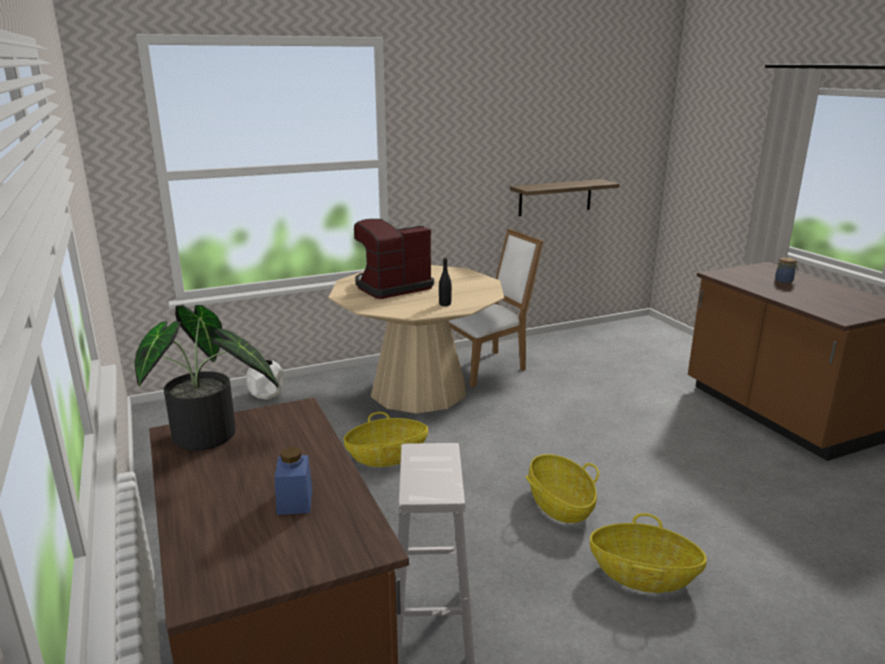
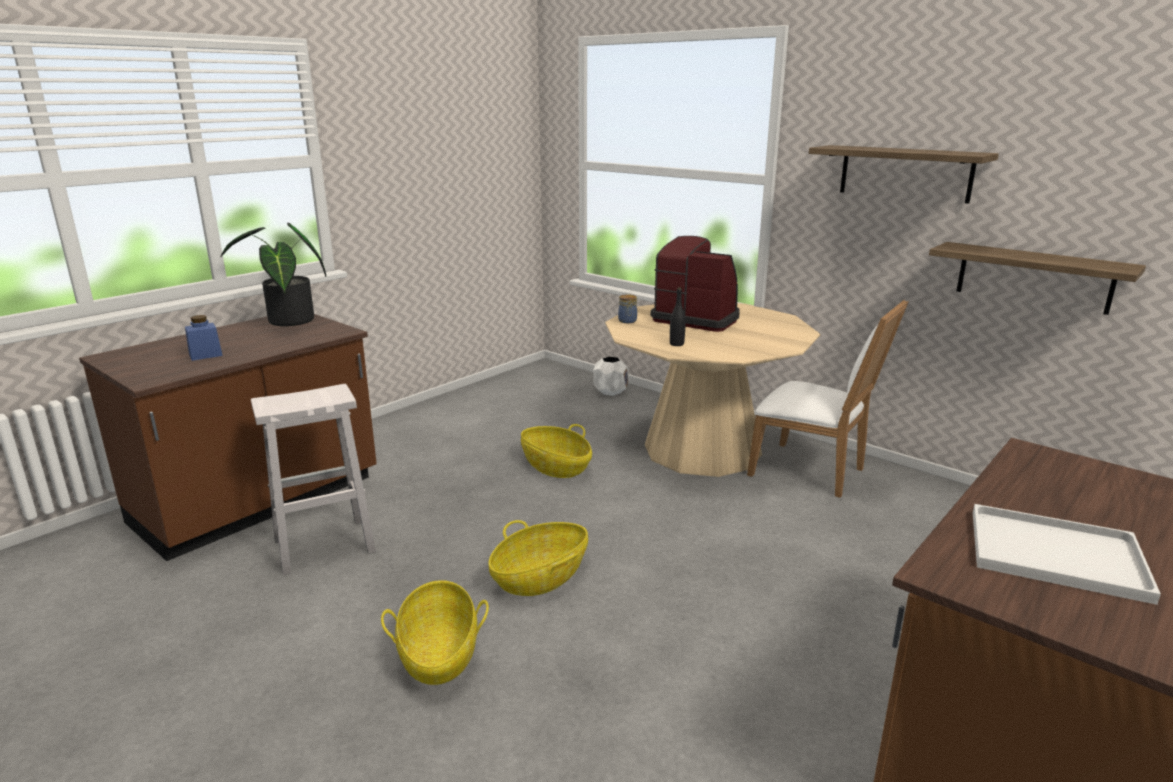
camera: 65 degrees right, 0 degrees up
(480, 145) = (905, 173): none -> shelf
(784, 281) = (1111, 515): jar -> jar (627, 321)
(821, 297) = (1059, 554): none -> white tray

